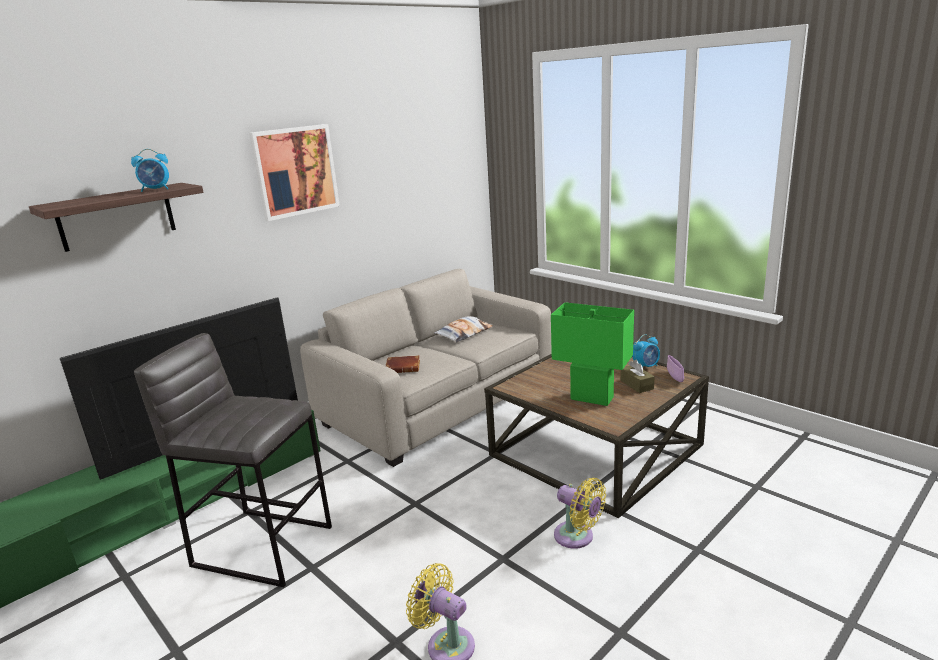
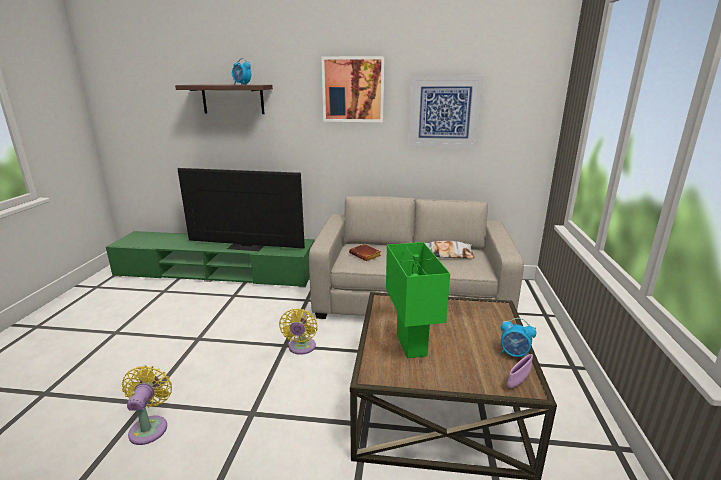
camera: 50 degrees right, 0 degrees up
(262, 545) = (208, 313): grey stool -> none
(395, 180) = (444, 112): none -> picture
(577, 537) = (305, 444): yellow fan -> yellow fan (301, 348)
(636, 384) = (469, 361): brown tissue box -> none

